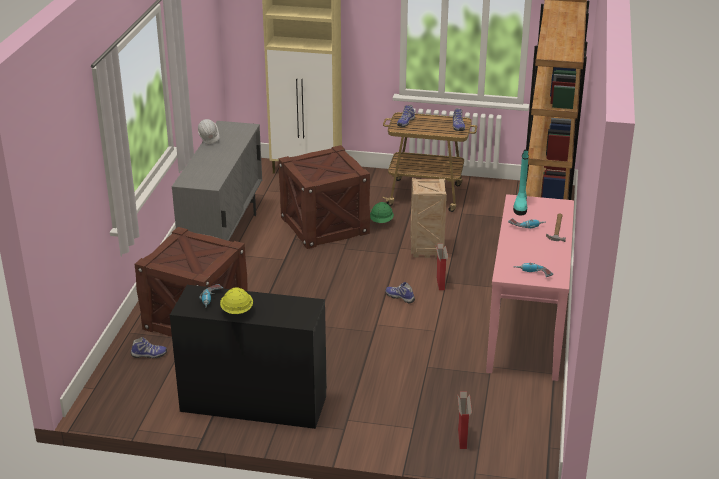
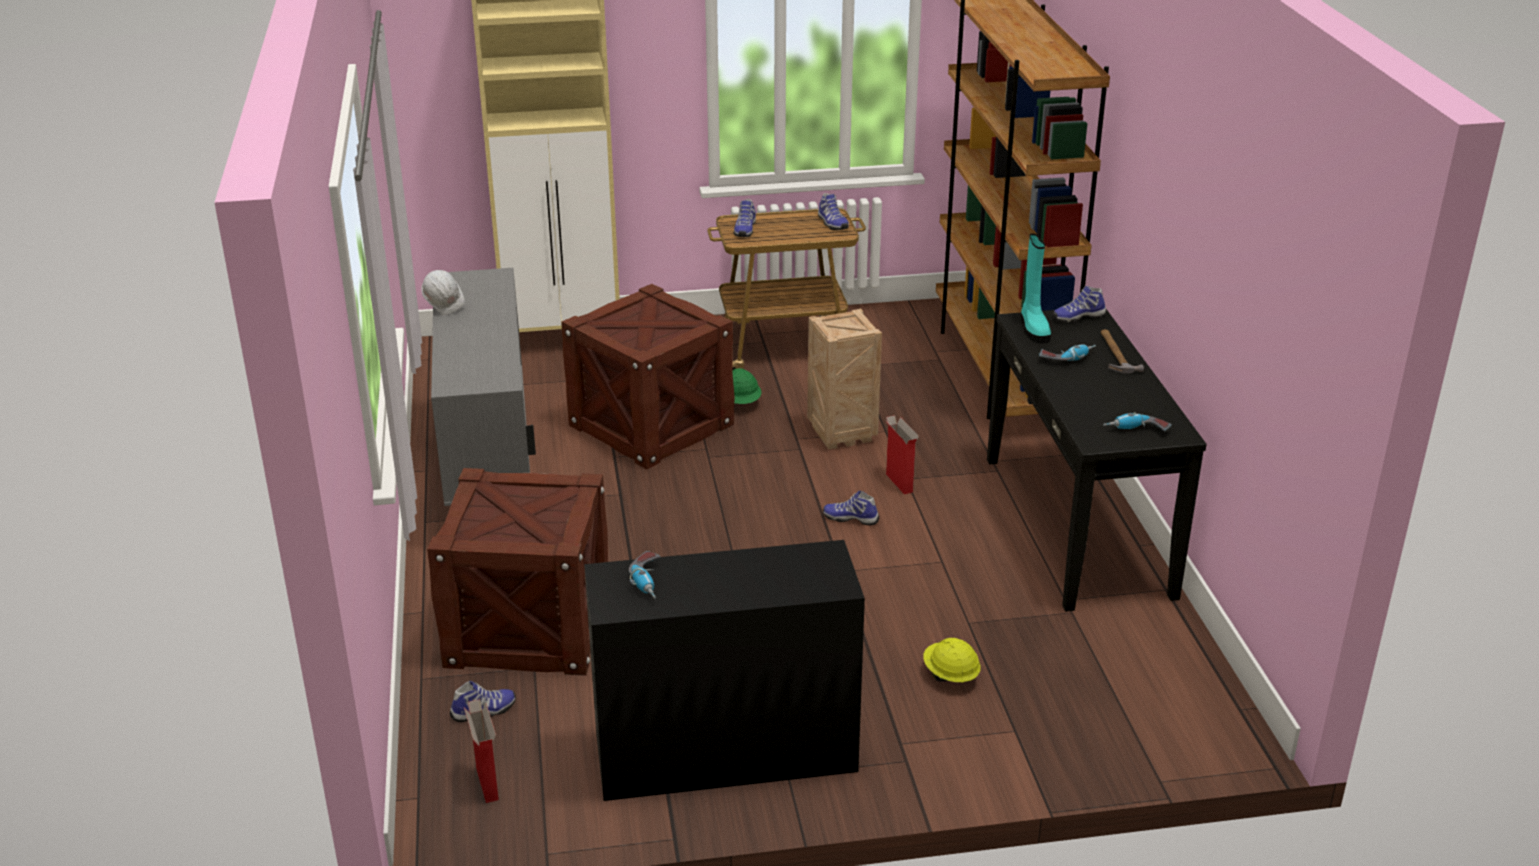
camera: 20 degrees left, 0 degrees up
(237, 311) = (709, 592): yellow hard hat -> yellow hard hat (950, 675)
(462, 438) = (1102, 729): cardboard box -> cardboard box (487, 783)
(527, 327) = (1078, 525): pink console table -> black console table
(552, 204) = (1078, 317): none -> shoe

